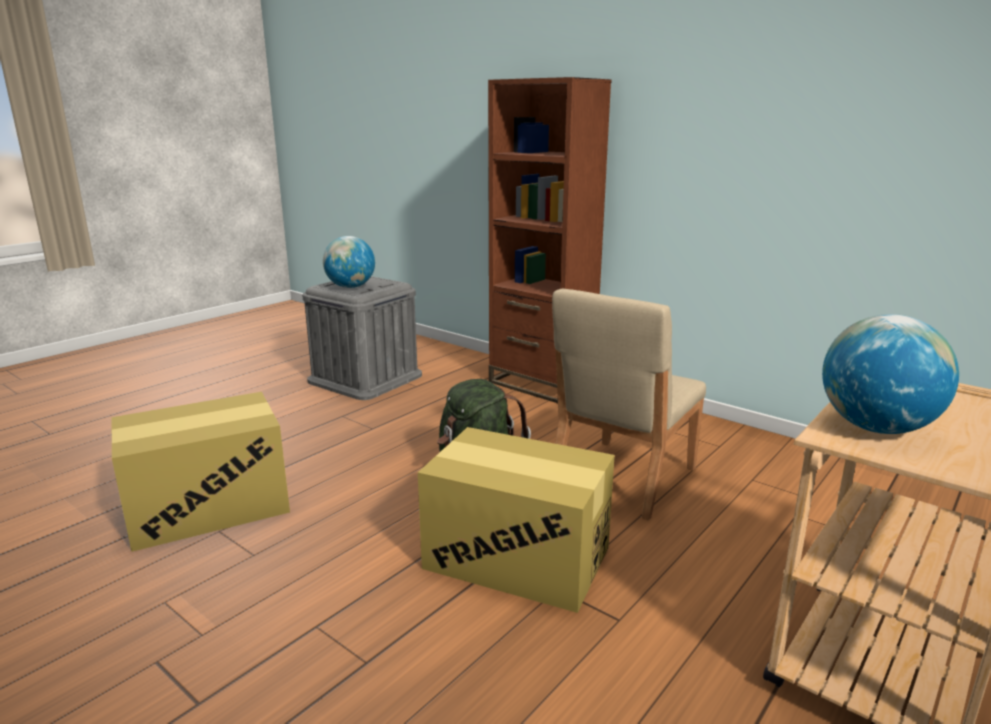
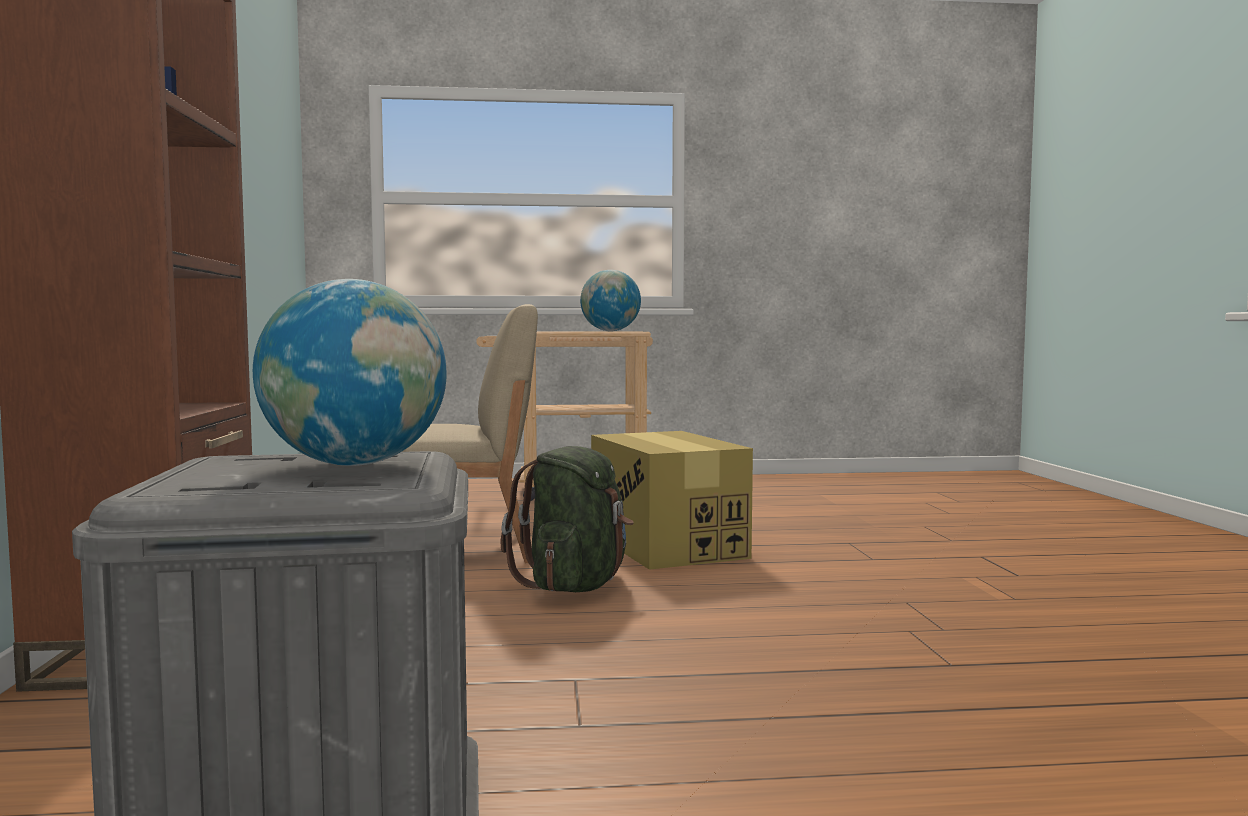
camera: 135 degrees left, 15 degrees down
(209, 507) = (952, 656): cardboard box -> none

